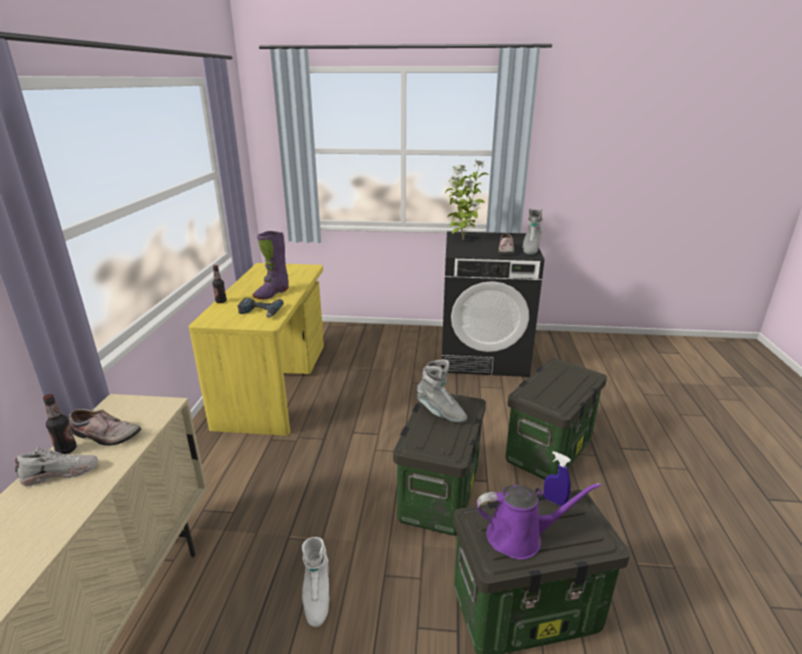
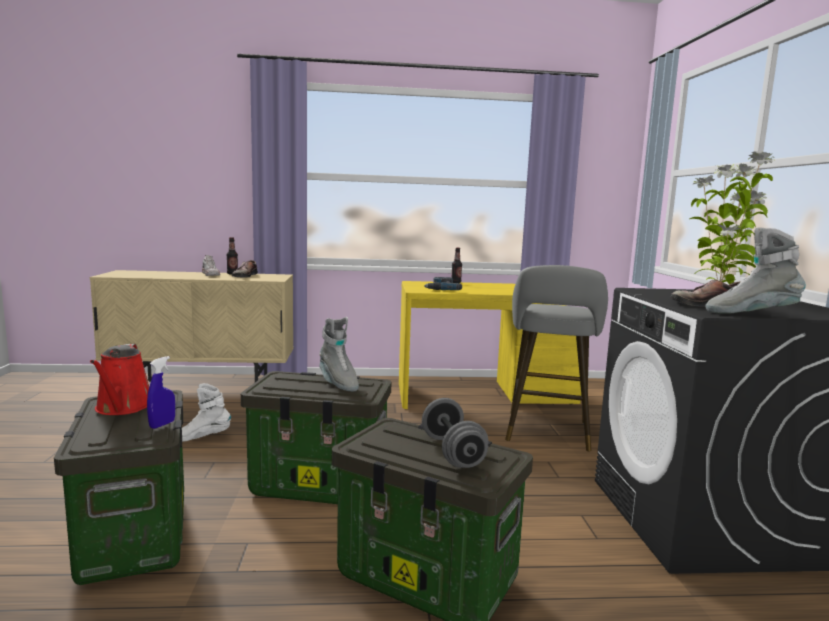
camera: 80 degrees right, 15 degrees down
(271, 294) = (487, 289): purple boot -> none
(367, 372) = (547, 433): none -> grey stool
(440, 413) = (338, 383): grey boot -> grey boot turned 60 degrees counterclockwise
(520, 537) = (123, 407): purple watering can -> red watering can
(563, 378) = (452, 452): none -> grey dumbbell

